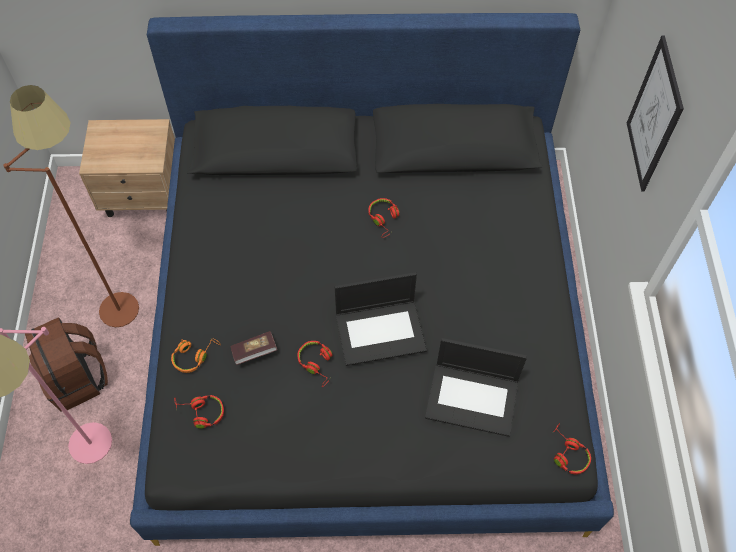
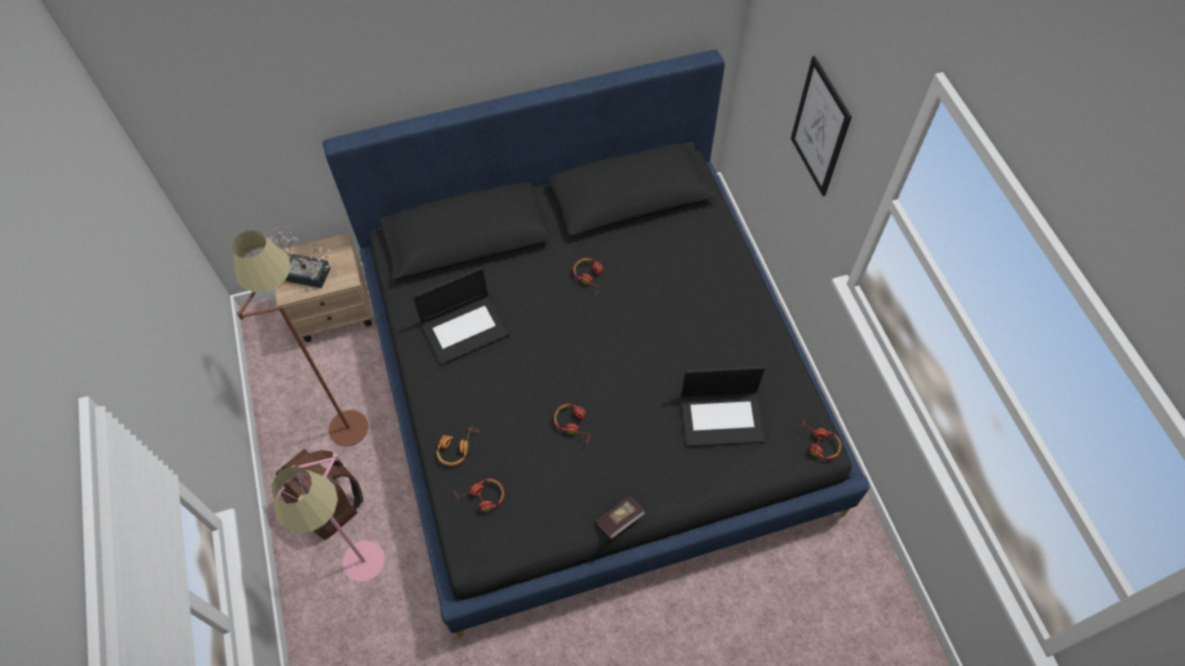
camera: 15 degrees left, 0 degrees up
(114, 148) = (303, 273): none -> potted plant
(254, 352) = (512, 429): book -> book (620, 520)
(381, 331) = (621, 380): laptop -> laptop (465, 328)

